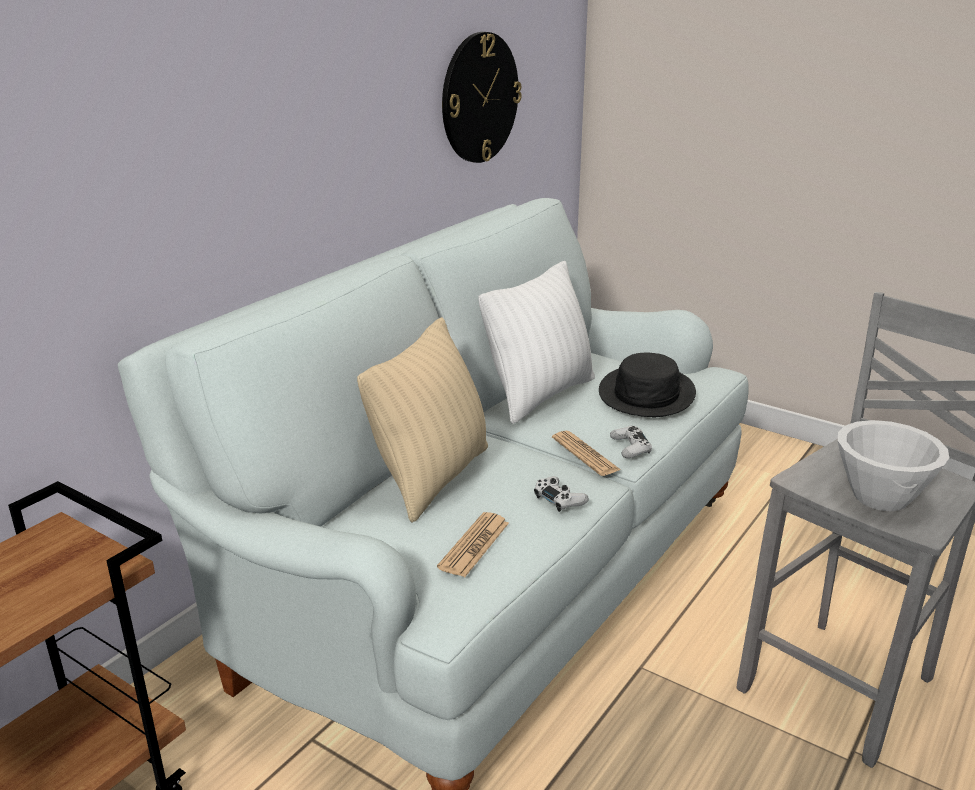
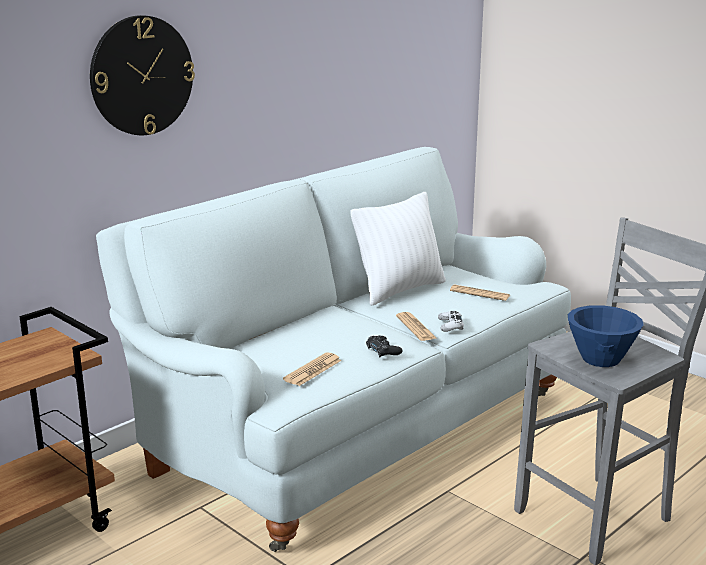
camera: 10 degrees right, 5 degrees down
(432, 478) = (300, 333): beige pillow -> none
(479, 98) = (381, 71): wall clock -> wall clock (141, 76)
(559, 499) = (383, 351): white game controller -> black game controller
(647, 393) = (479, 293): black hat -> newspaper
(879, 497) = (600, 359): white bowl -> blue bowl

